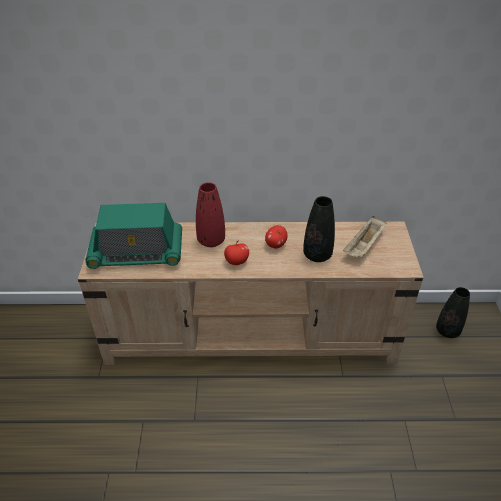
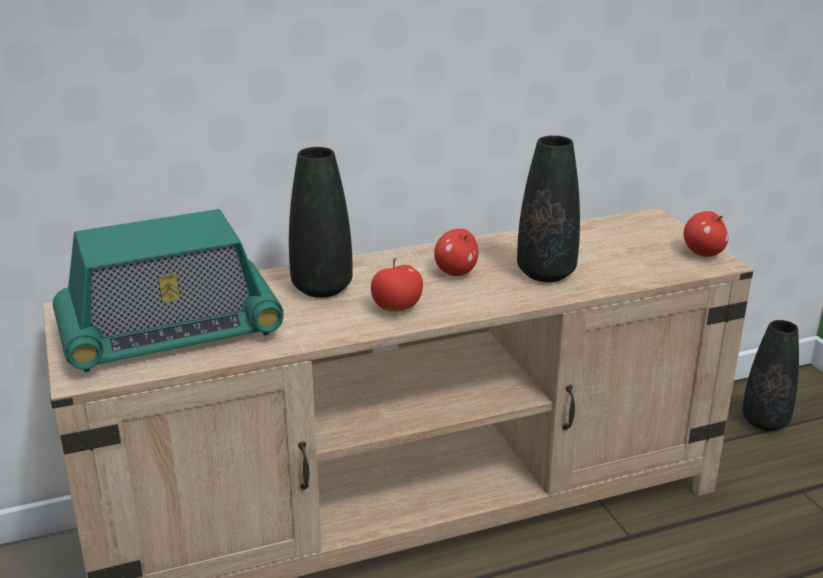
camera: 20 degrees left, 15 degrees down
(211, 241) = (322, 288): red vase -> black vase
(364, 246) = (619, 247): beige tray -> none
(404, 260) = (703, 253): none -> apple

